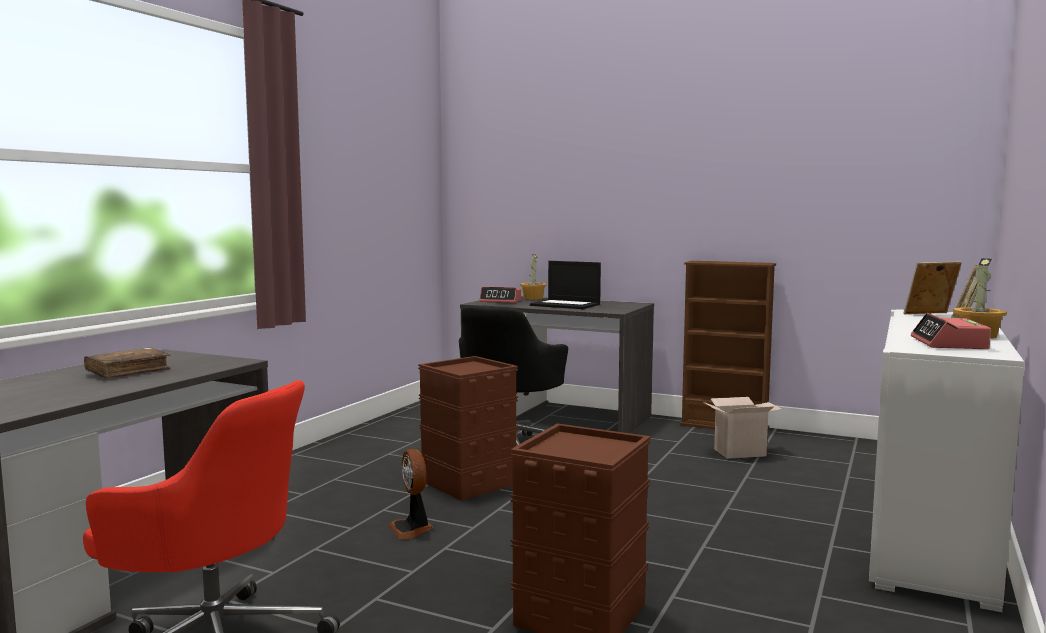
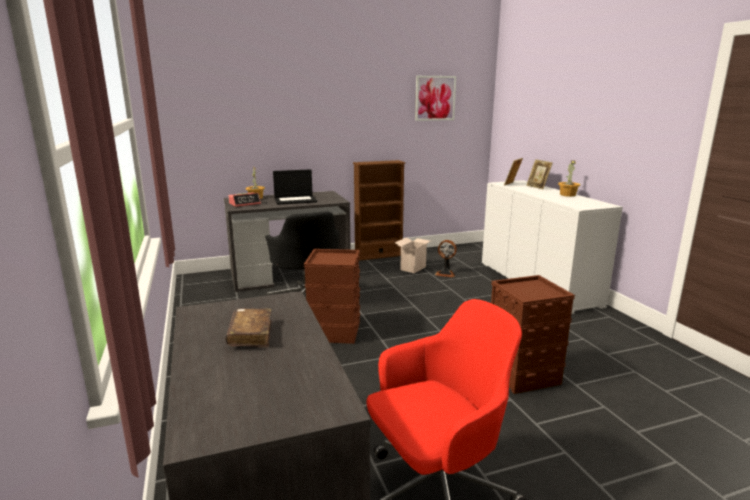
camera: 45 degrees left, 10 degrees up
(412, 529) = (368, 371): fan -> fan (445, 273)
(855, 154) = (435, 98): none -> picture
(949, 344) = (578, 201): alarm clock -> none

